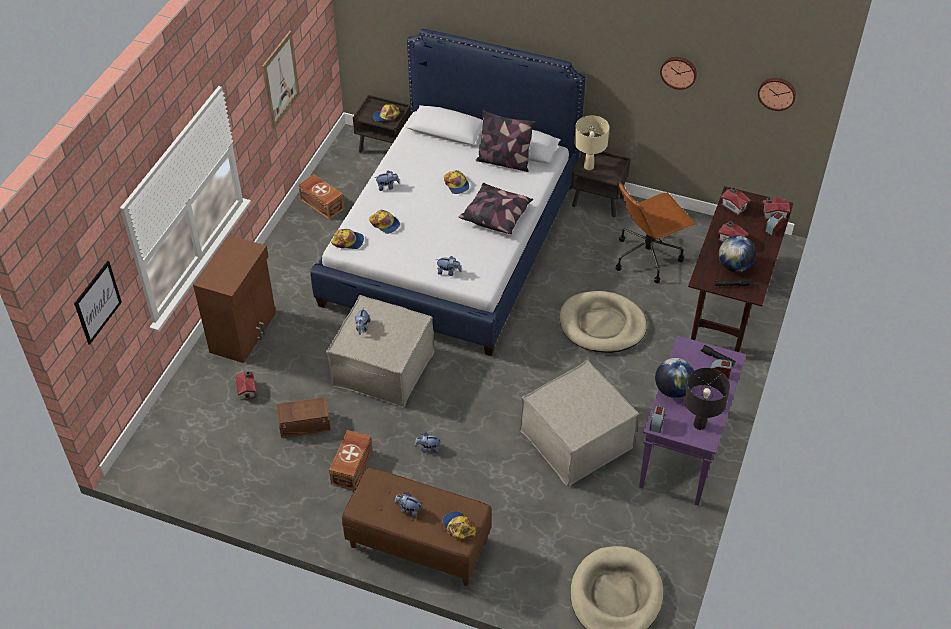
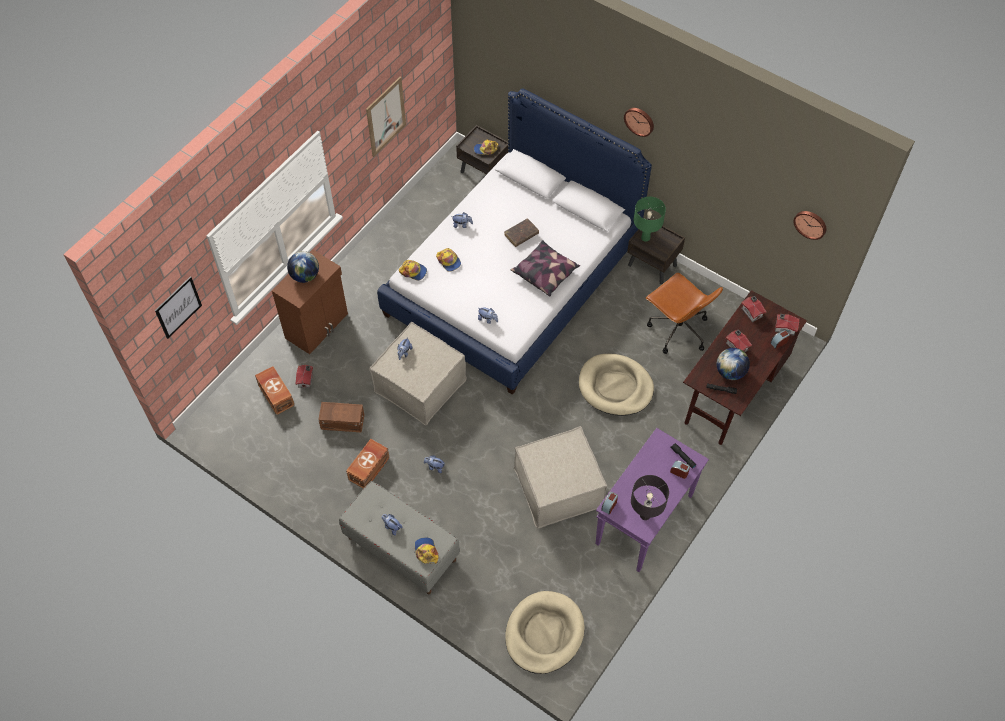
camera: 15 degrees right, 10 degrees up
(322, 203) = (415, 217): brown storage box -> brown storage box (276, 394)
(418, 544) = (401, 549): brown bench -> grey bench
(456, 184) = (521, 235): cap -> brown book
(504, 161) = (569, 220): pillow -> none
(588, 167) = (645, 238): beige table lamp -> green table lamp
(647, 257) = (677, 330): brown office chair -> brown office chair turned 120 degrees counterclockwise
(672, 390) = (634, 478): globe -> globe (305, 276)
(678, 72) = (730, 183): wall clock -> wall clock (639, 121)

